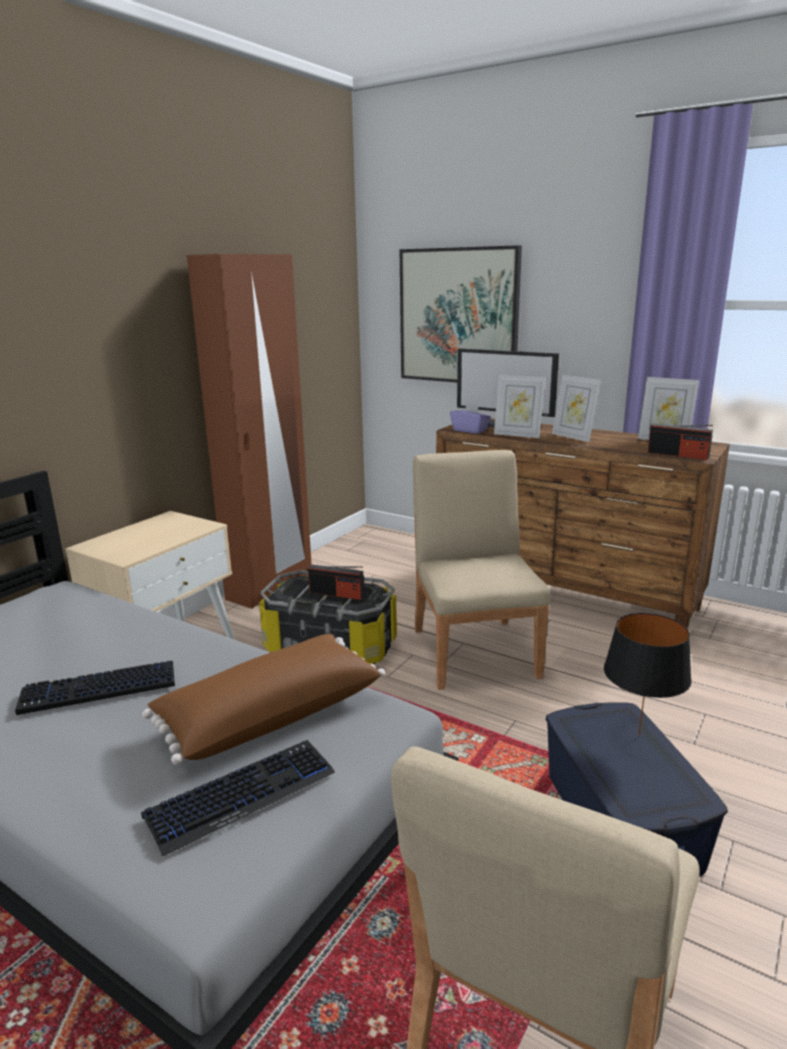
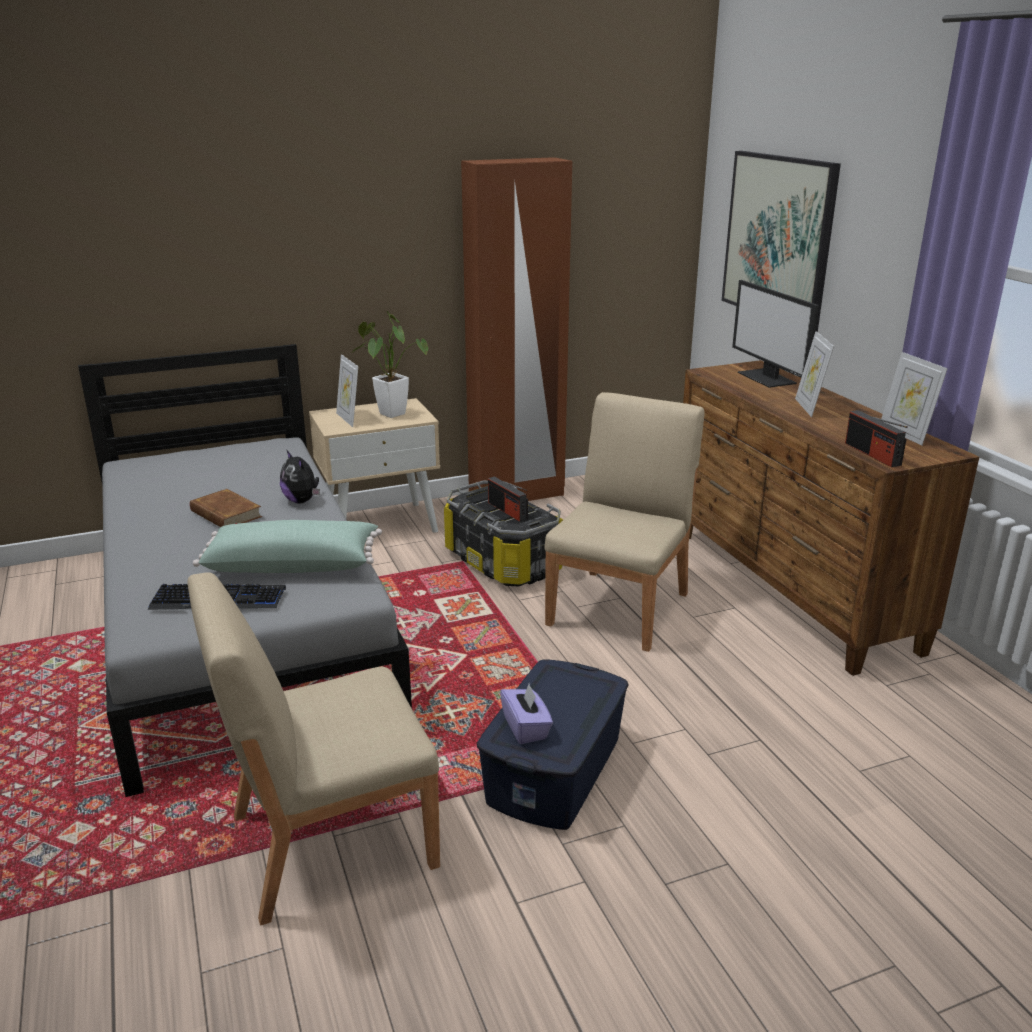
camera: 35 degrees right, 5 degrees up
(99, 688) = (226, 514): keyboard -> brown book
(163, 529) = (389, 412): none -> potted plant
(174, 642) = (302, 501): none -> plush toy
(269, 714) = (293, 565): brown pillow -> green pillow
(470, 430) = (717, 376): purple tissue box -> purple tissue box (526, 728)
(517, 435) = (754, 392): picture frame -> picture frame (349, 419)
(639, 736) = (590, 702): black table lamp -> none

